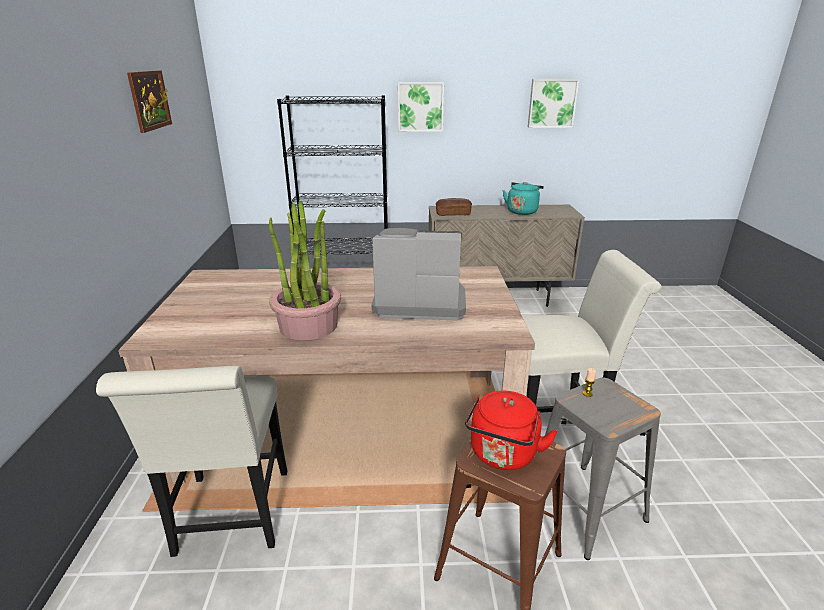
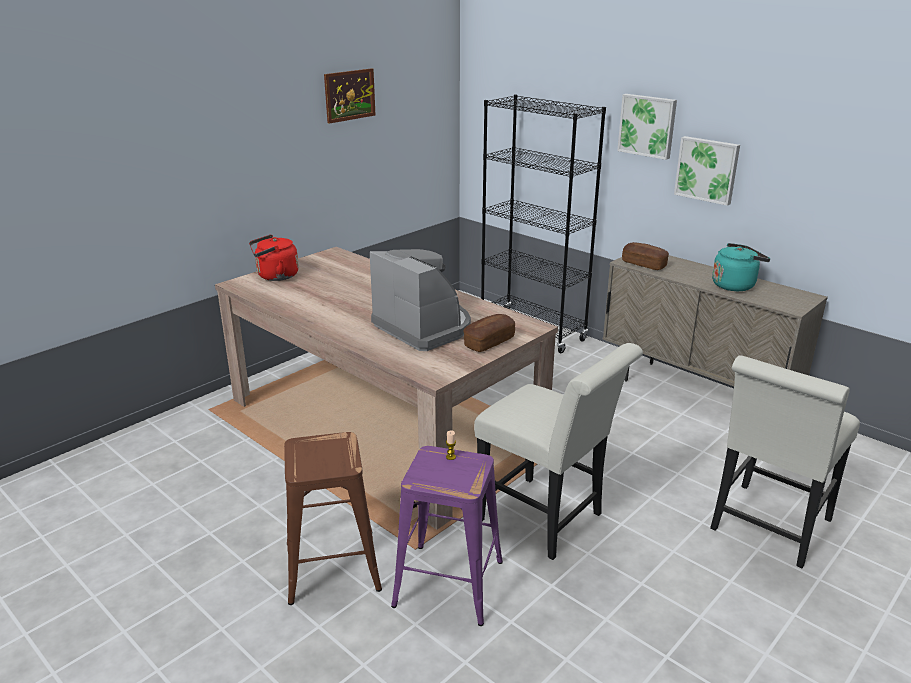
camera: 45 degrees right, 0 degrees up
(231, 519) = (239, 440): white chair -> white chair (767, 529)
(308, 326) = (323, 312): potted plant -> none
(484, 293) = (489, 342): none -> bread
(503, 455) = (317, 452): red kettle -> red kettle (275, 276)
(552, 103) = (817, 146): picture -> picture (707, 169)
(584, 507) = (449, 582): grey stool -> purple stool

